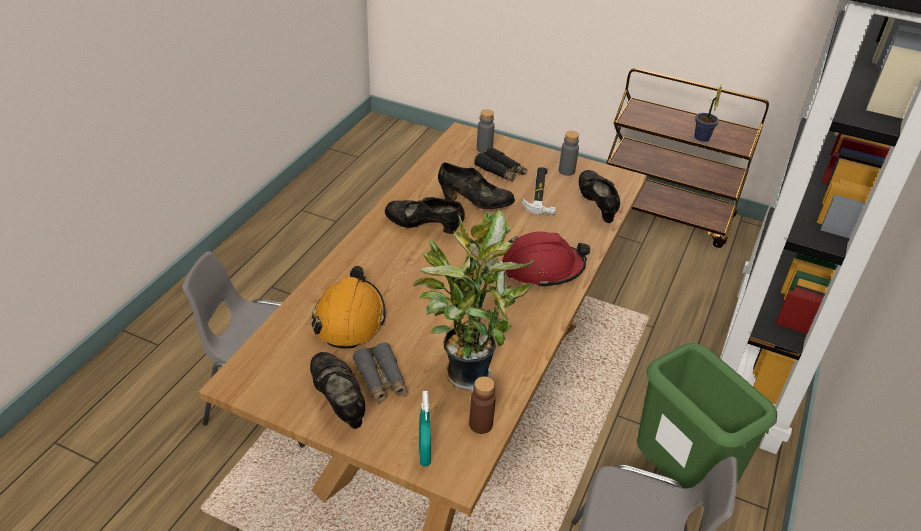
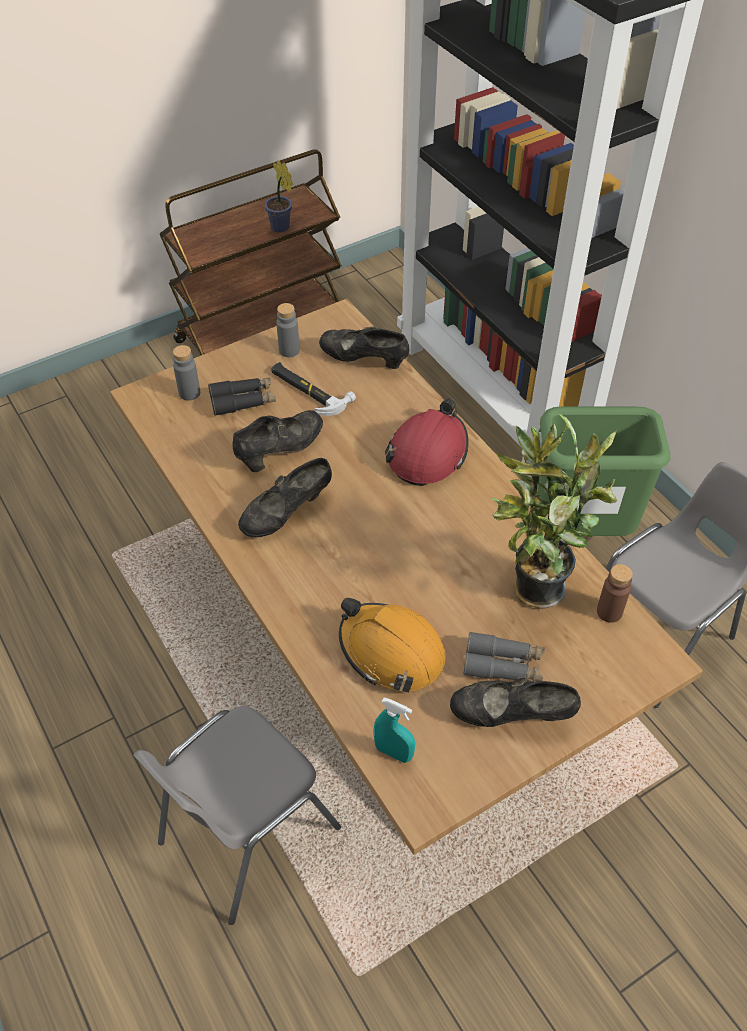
camera: 55 degrees left, 10 degrees up
(424, 454) = (622, 675): turquoise spray bottle -> turquoise spray bottle (393, 752)

